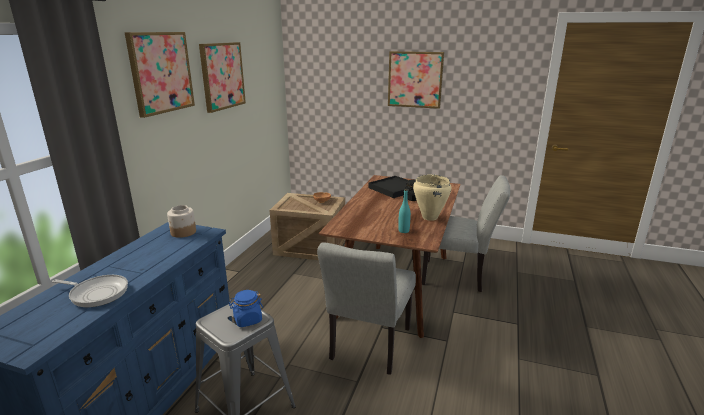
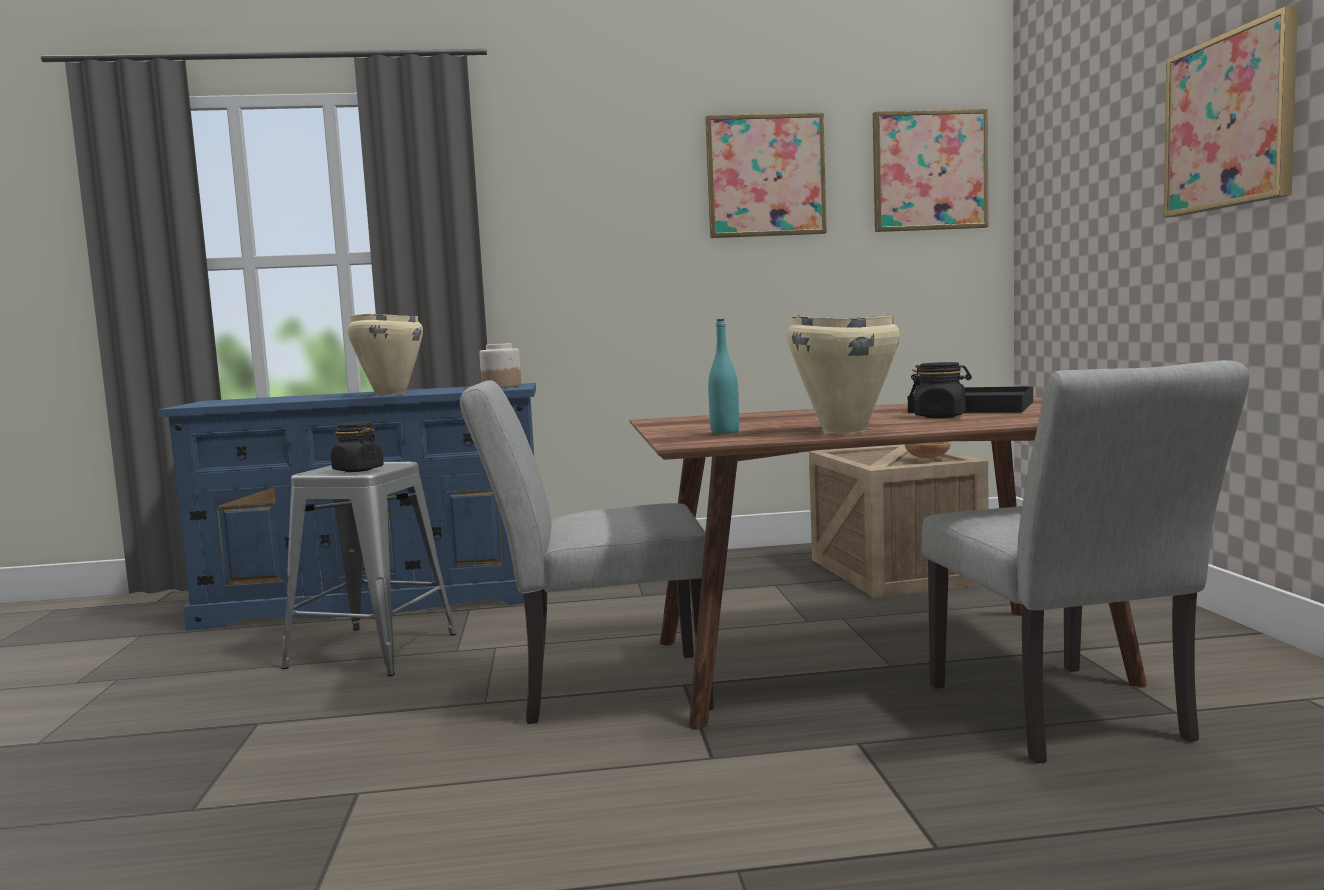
camera: 65 degrees right, 15 degrees down
(97, 293) = (310, 398): frying pan -> none
(153, 266) = (390, 394): none -> beige cooking pot
(161, 72) = (604, 161): picture -> picture (929, 171)
(247, 320) = (358, 470): blue jar -> black jar

